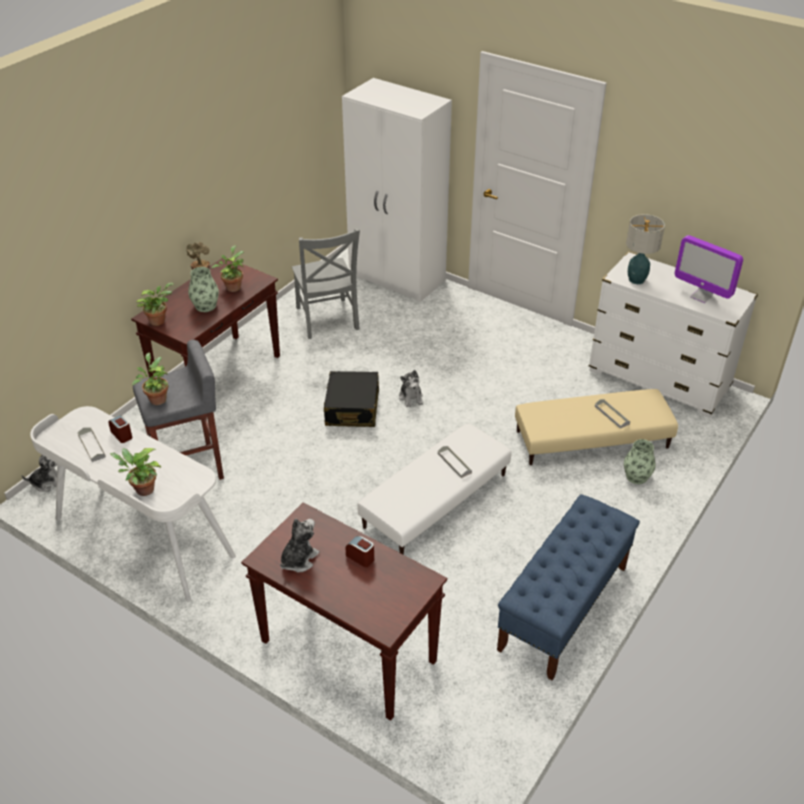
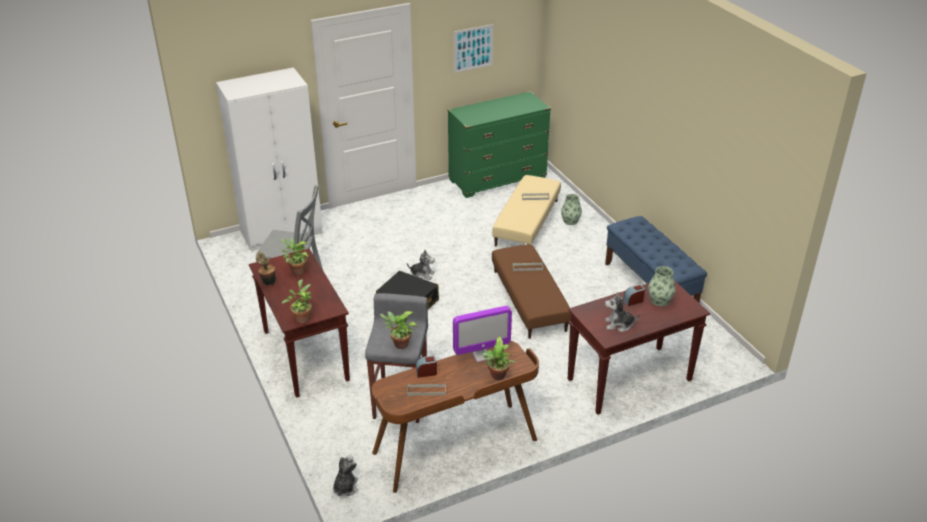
camera: 60 degrees left, 5 degrees down
(142, 538) = (456, 447): white desk -> brown desk
(205, 306) = (308, 290): vase -> vase (659, 300)
(298, 559) = (619, 325): plush toy -> plush toy turned 60 degrees counterclockwise
(436, 501) = (529, 300): white ottoman -> brown ottoman
(636, 279) = (478, 118): table lamp -> none
(659, 379) = (497, 179): white dresser -> green dresser
(683, 187) = (473, 48): none -> picture
(701, 296) = (515, 106): monitor -> monitor (481, 355)

